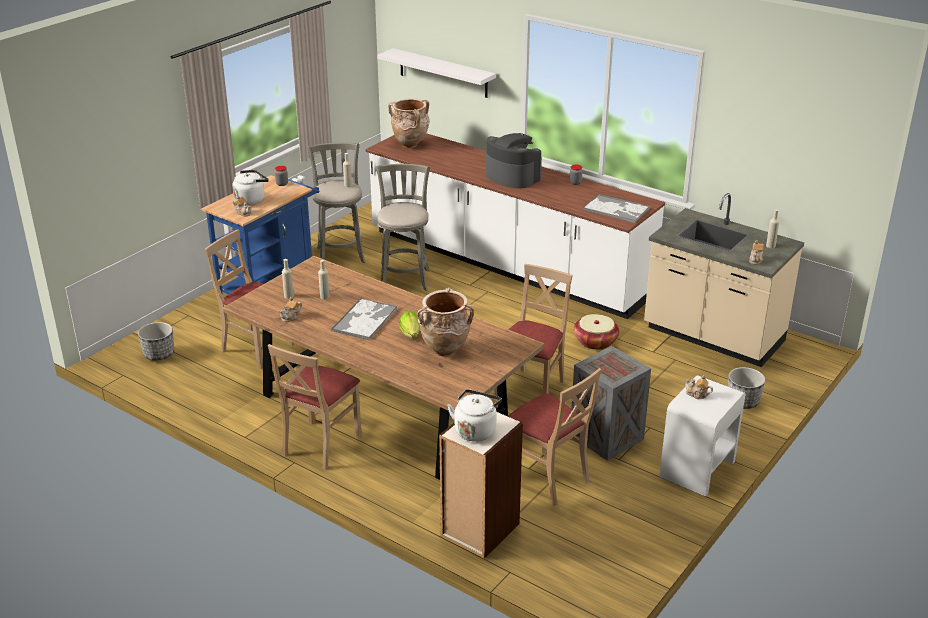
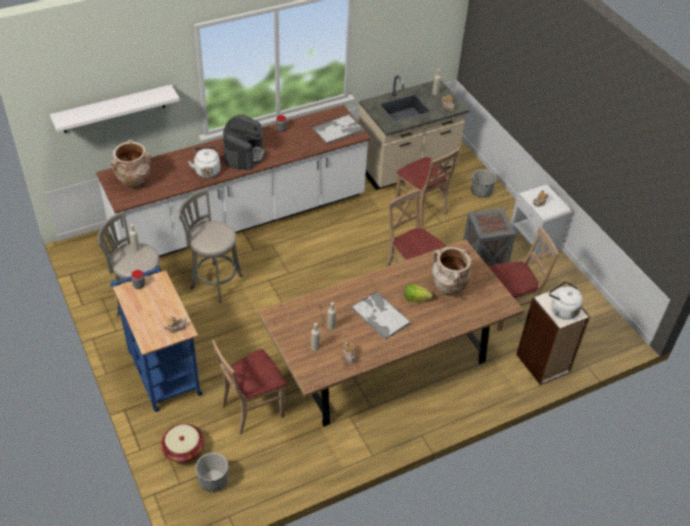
camera: 65 degrees left, 15 degrees up
(251, 200) = (154, 315): white kettle -> white kettle (207, 170)
(320, 444) = (408, 412): beige chair -> beige chair (421, 209)
(512, 177) = (244, 154): coffee machine -> coffee machine turned 120 degrees clockwise
(595, 341) = (376, 221): basket -> basket (184, 450)

